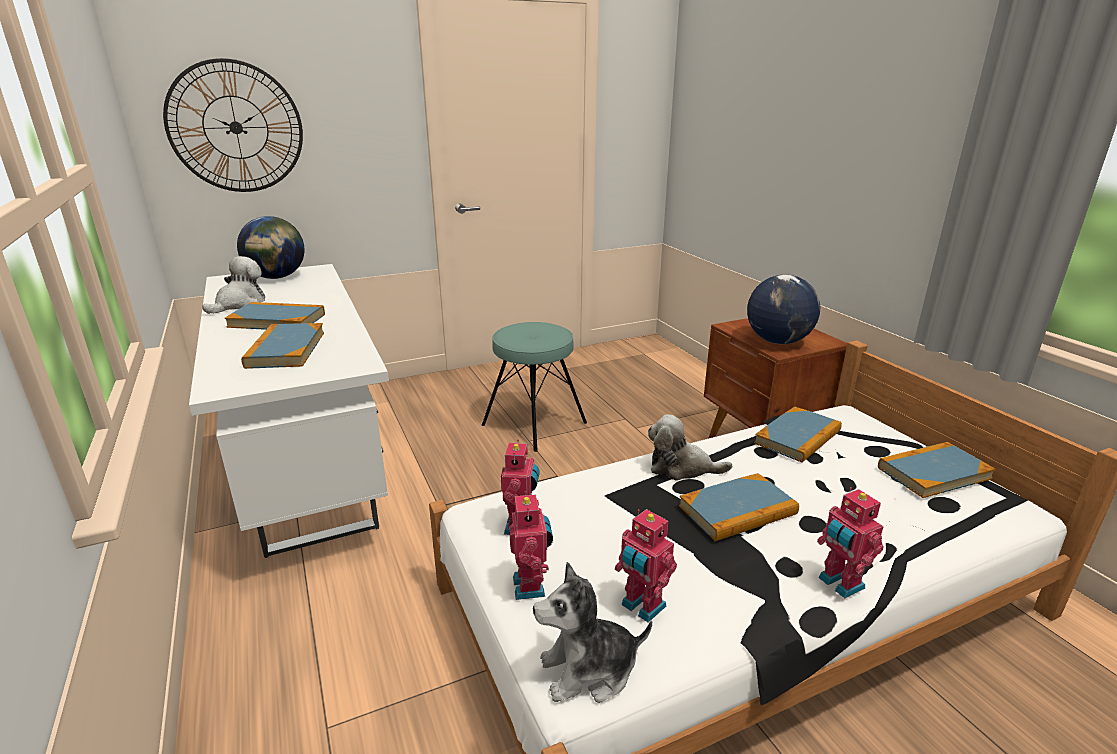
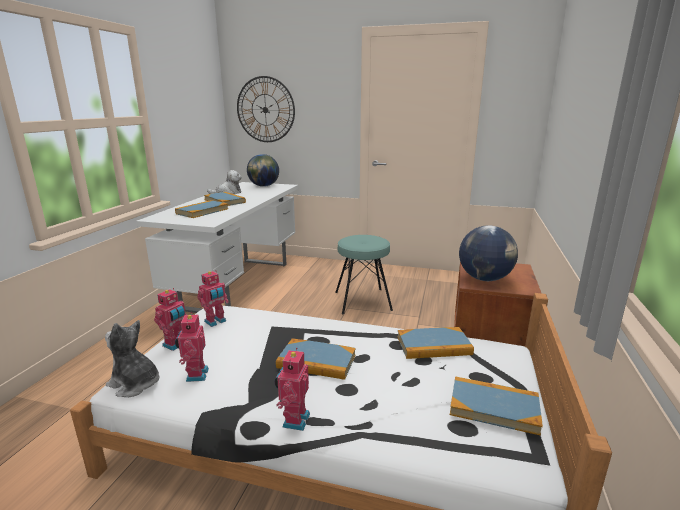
camera: 40 degrees right, 5 degrees down
(681, 468) = (332, 331): plush toy -> none

